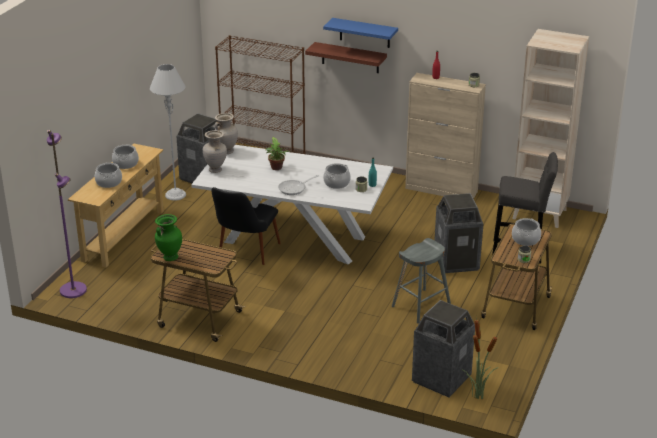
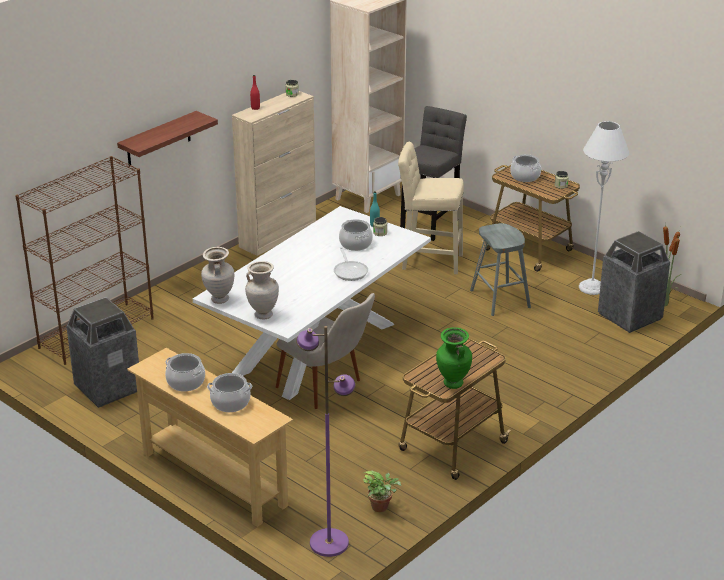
camera: 70 degrees left, 0 degrees up
(175, 195) = (137, 418): grey floor lamp -> grey floor lamp (592, 288)
(245, 254) = (328, 389): black chair -> beige chair
(277, 168) = (291, 274): potted plant -> potted plant (382, 507)
(364, 33) = (171, 98): blue shelf -> none
(456, 261) = (428, 261): trash can -> beige stool

